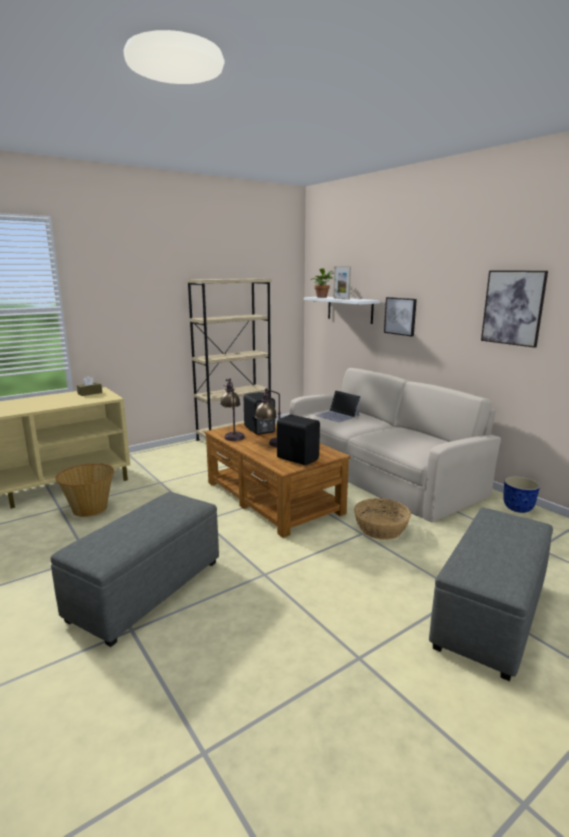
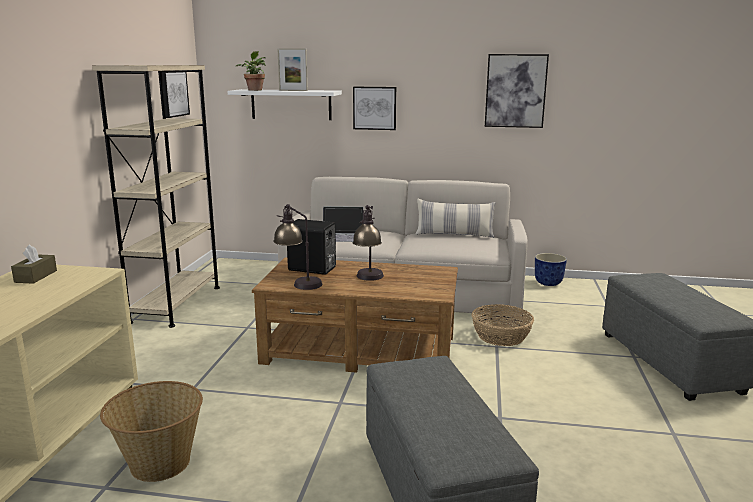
camera: 45 degrees left, 0 degrees up
(272, 298) = (174, 93): none -> picture
(298, 458) = (424, 283): black speaker -> none
(424, 435) = (454, 235): none -> pillow

